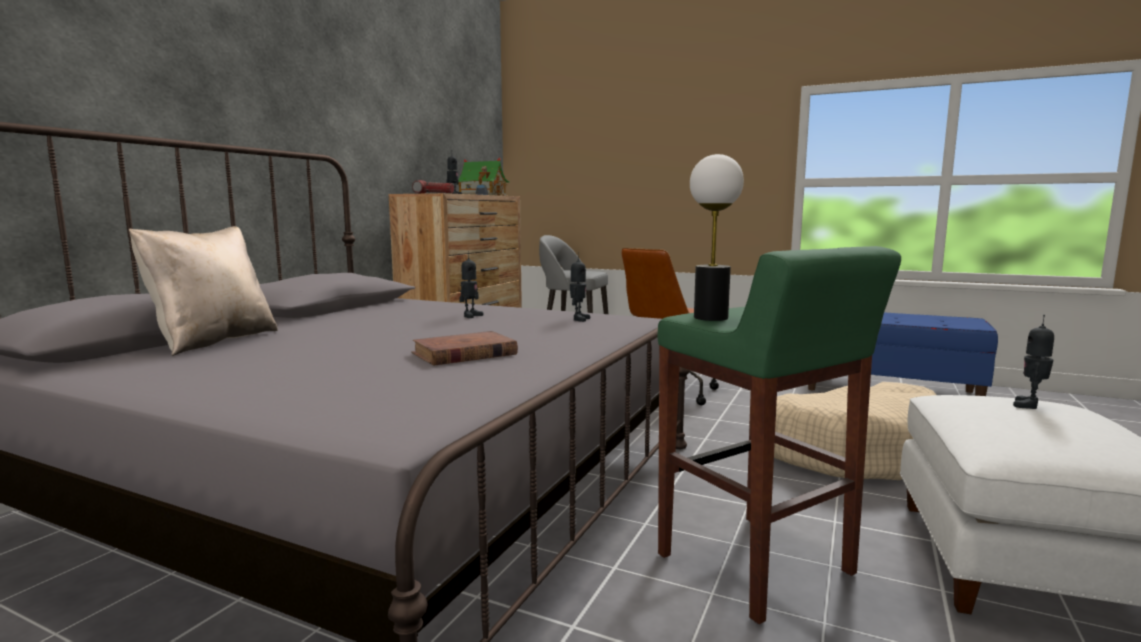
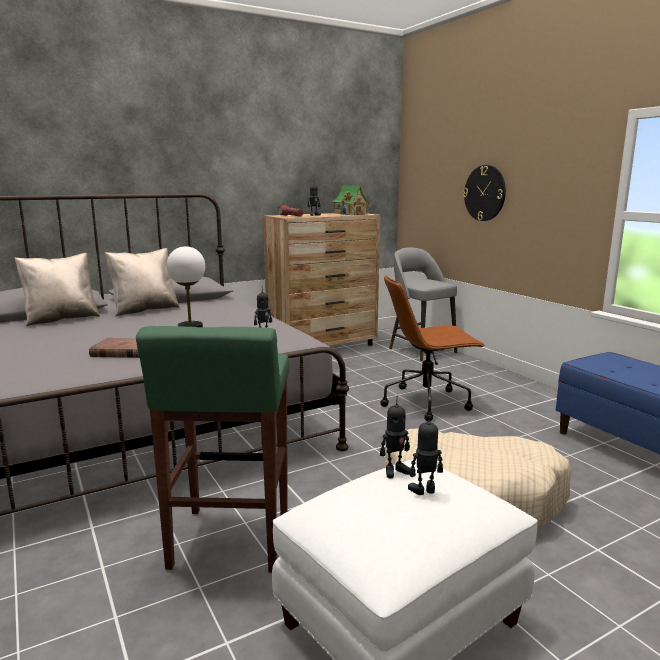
camera: 35 degrees right, 5 degrees up
(326, 318) = (145, 310): none -> beige pillow
(470, 316) = (216, 320): toy robot -> toy robot (395, 471)
(635, 171) = (485, 193): none -> wall clock

